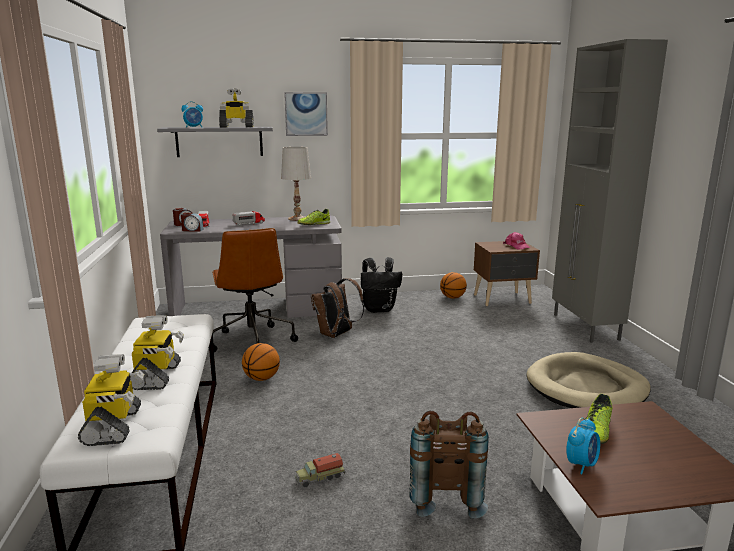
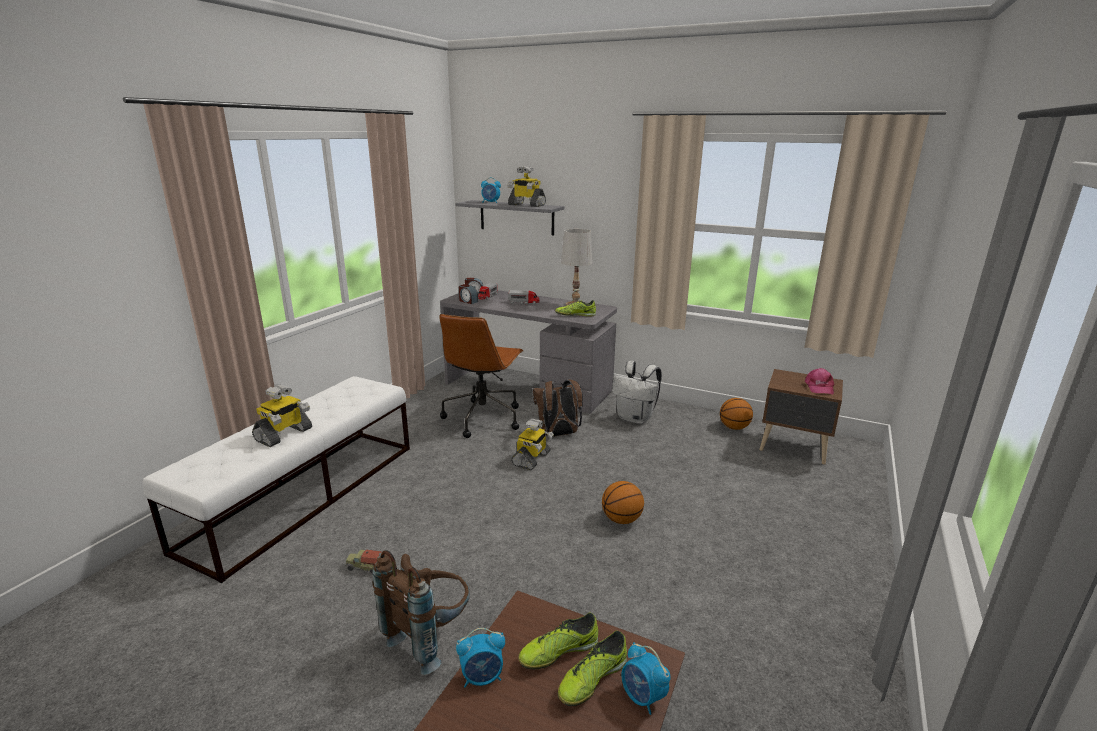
camera: 35 degrees right, 5 degrees up
(114, 426) = (204, 466): toy robot -> toy robot (532, 459)
(262, 378) = (445, 457): basketball -> basketball (622, 519)
(306, 114) = (598, 195): picture -> none
(379, 309) = (635, 418): black backpack -> white backpack
(585, 327) = (854, 521): grey cabinet -> none
(586, 388) = (736, 598): beige dog bed -> none
(635, 434) = (592, 679): none -> shoe
(670, 429) = (642, 697): none -> alarm clock

